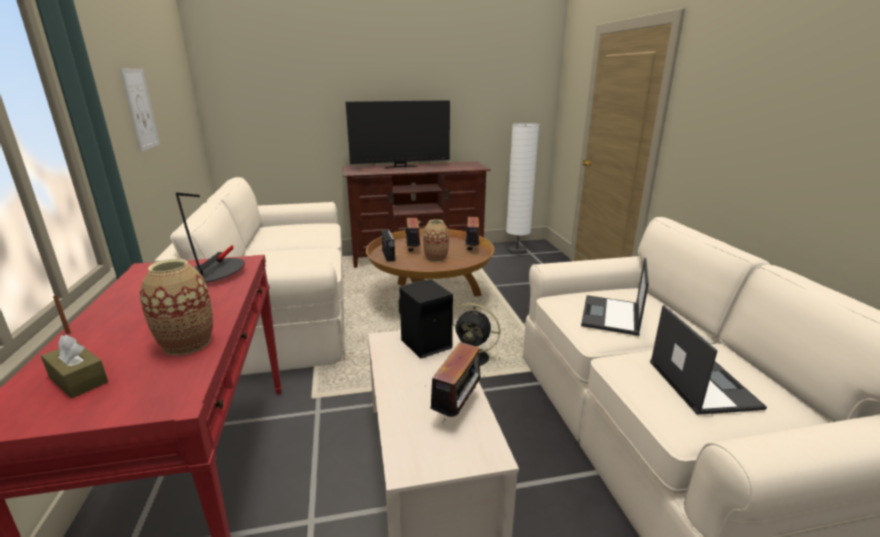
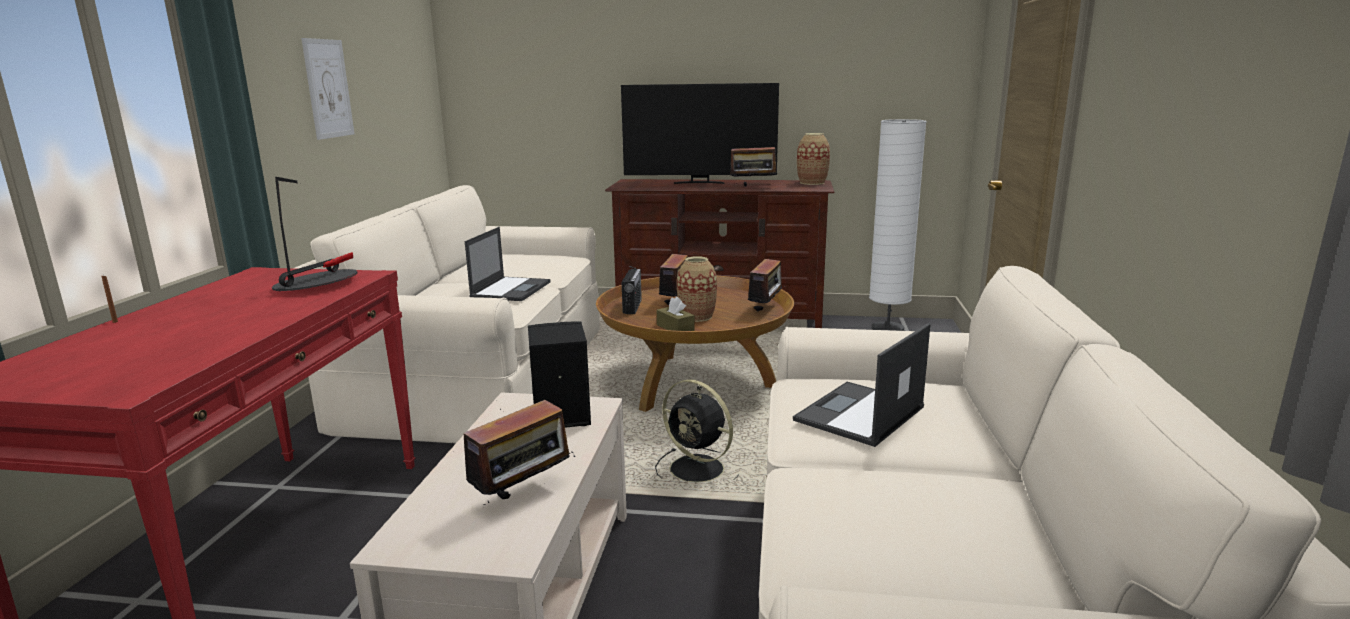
camera: 20 degrees right, 5 degrees down
(78, 379) = (74, 361): brown tissue box -> brown tissue box (675, 328)
(187, 343) = (204, 344): vase -> vase (812, 183)
(439, 169) = (753, 187): none -> radio
(701, 383) = (905, 525): laptop -> laptop (511, 289)

